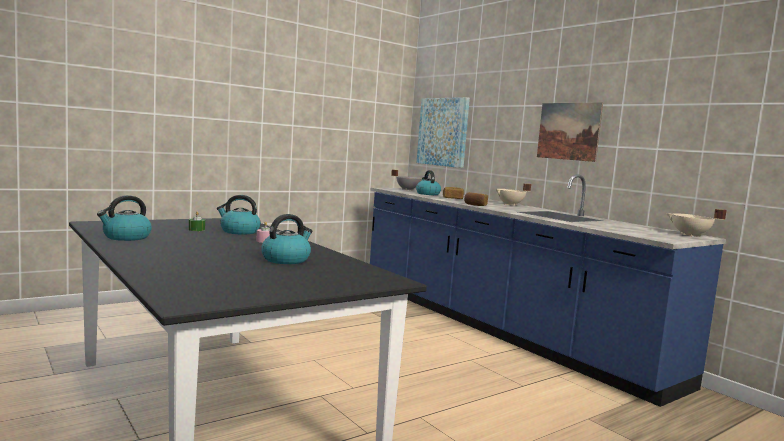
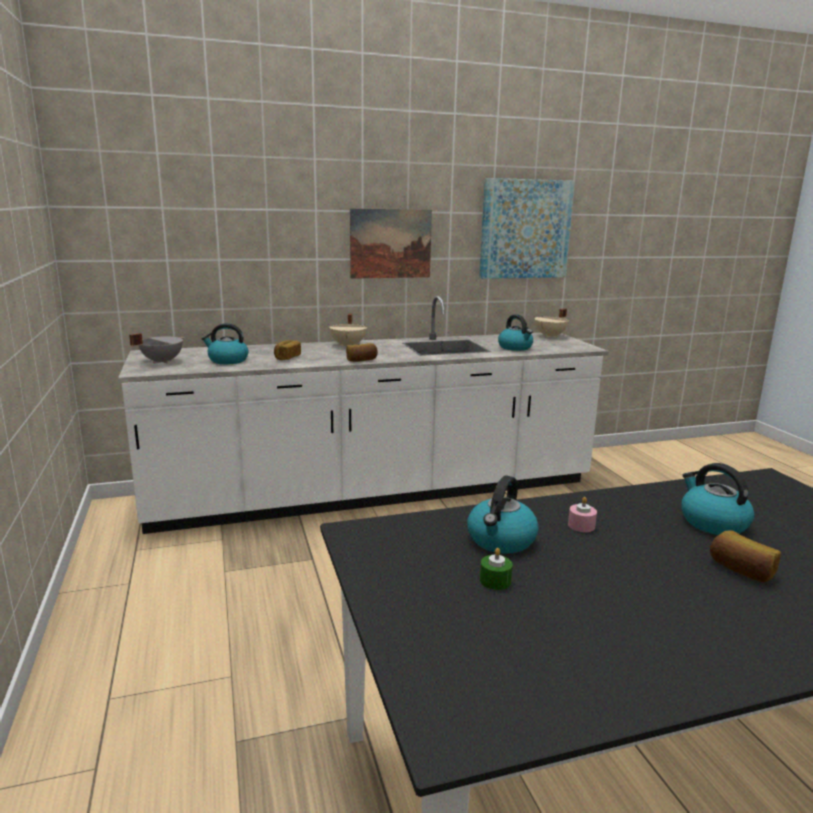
camera: 70 degrees left, 10 degrees up
(126, 237) = (629, 664): kettle -> kettle (515, 347)
(218, 257) = (741, 570): none -> bread
(443, 132) = (154, 252): picture -> picture (525, 229)
(498, 328) = (376, 493): blue counter -> white counter

